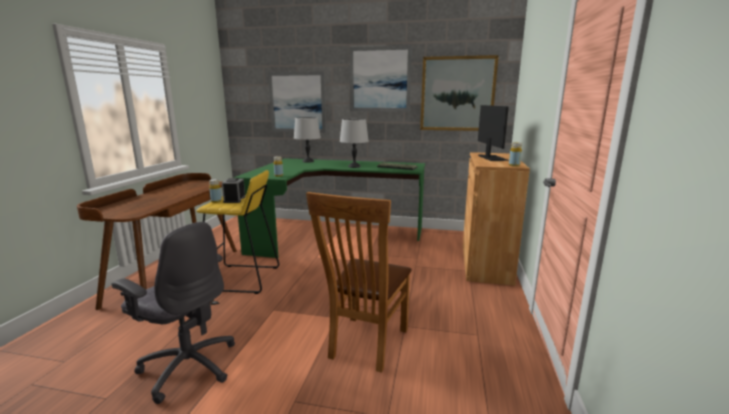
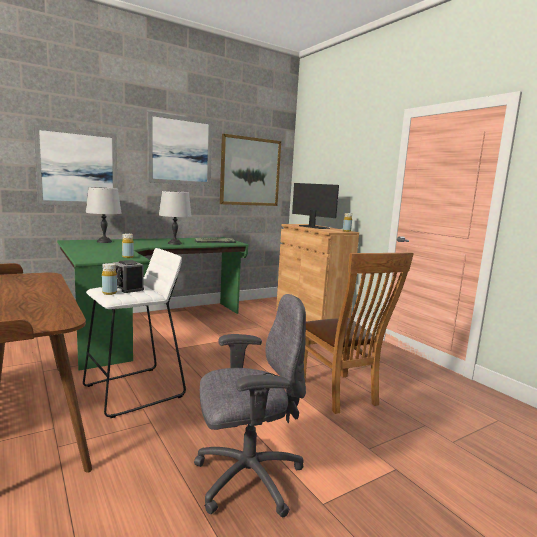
camera: 45 degrees left, 5 degrees down
(242, 279) = (135, 391): yellow stool -> white stool

